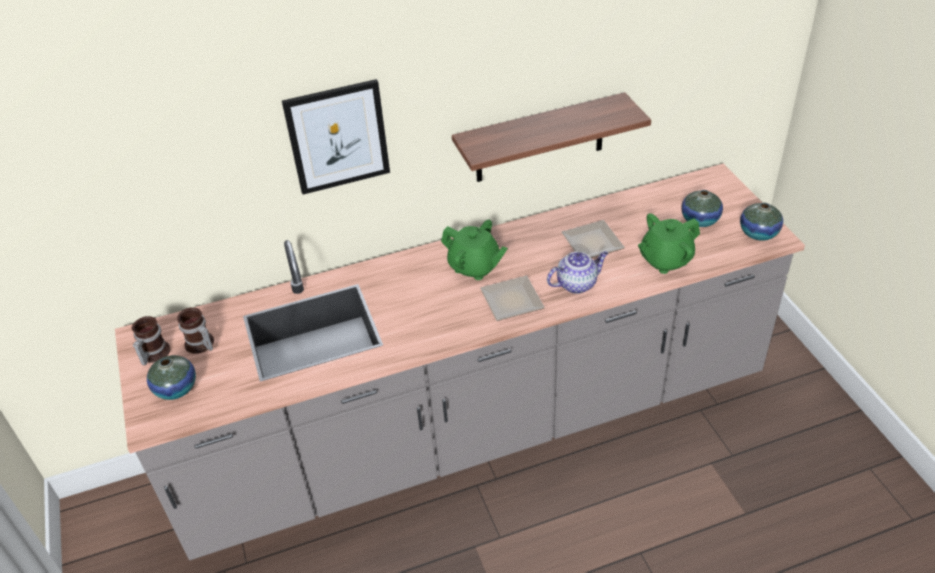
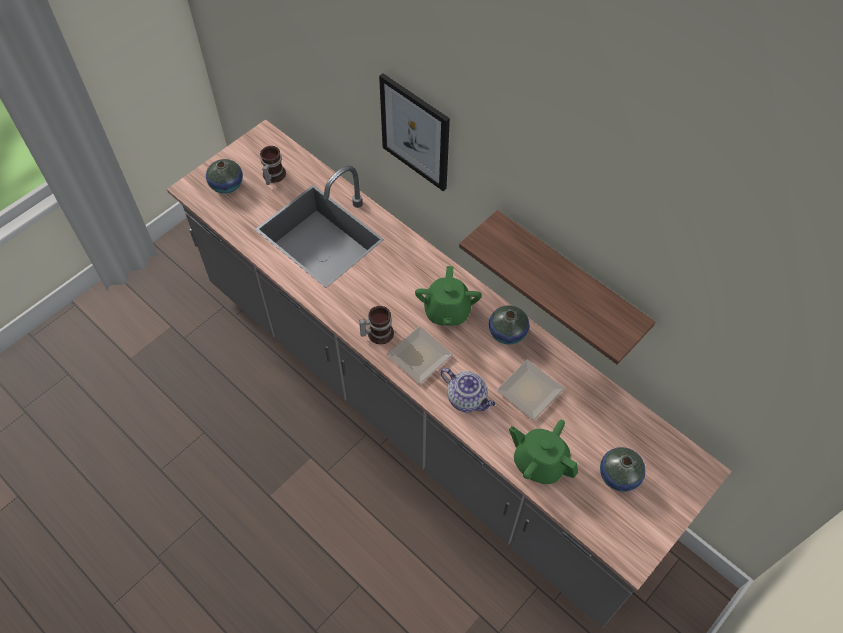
camera: 60 degrees right, 15 degrees up
(152, 354) = (252, 154): mug -> mug (377, 332)
(758, 233) = (630, 538): vase -> vase (507, 332)

